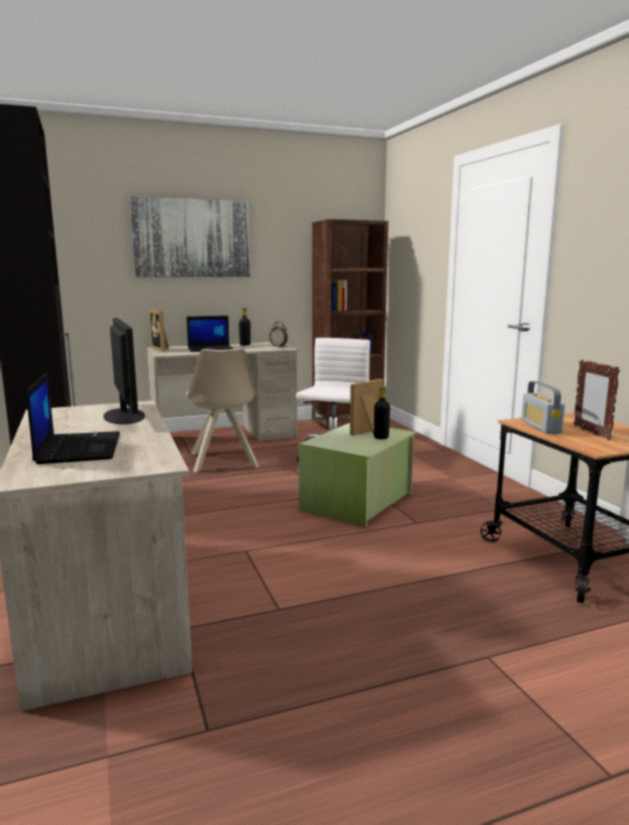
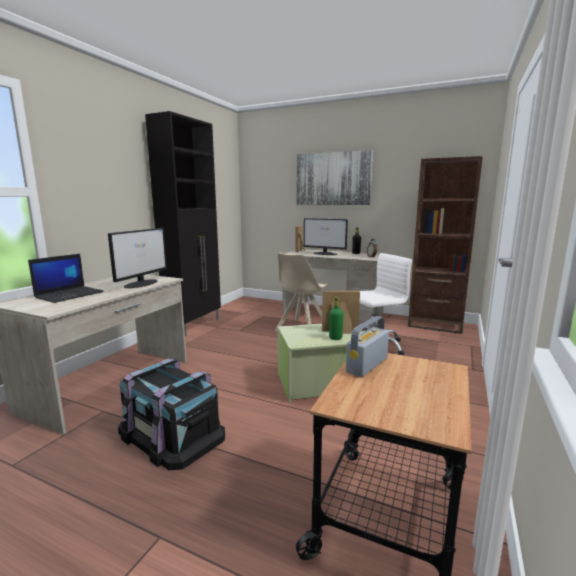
camera: 45 degrees right, 0 degrees up
(211, 349) = (325, 253): laptop -> monitor
(319, 601) = (171, 433): none -> black storage box
(381, 437) = (335, 338): black bottle -> green bottle
(591, 433) = (393, 388): picture frame -> none

